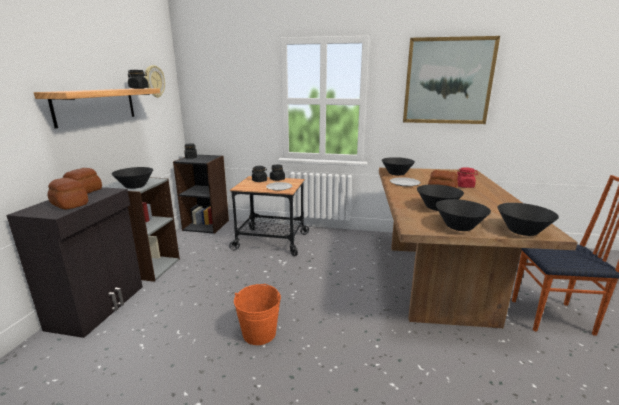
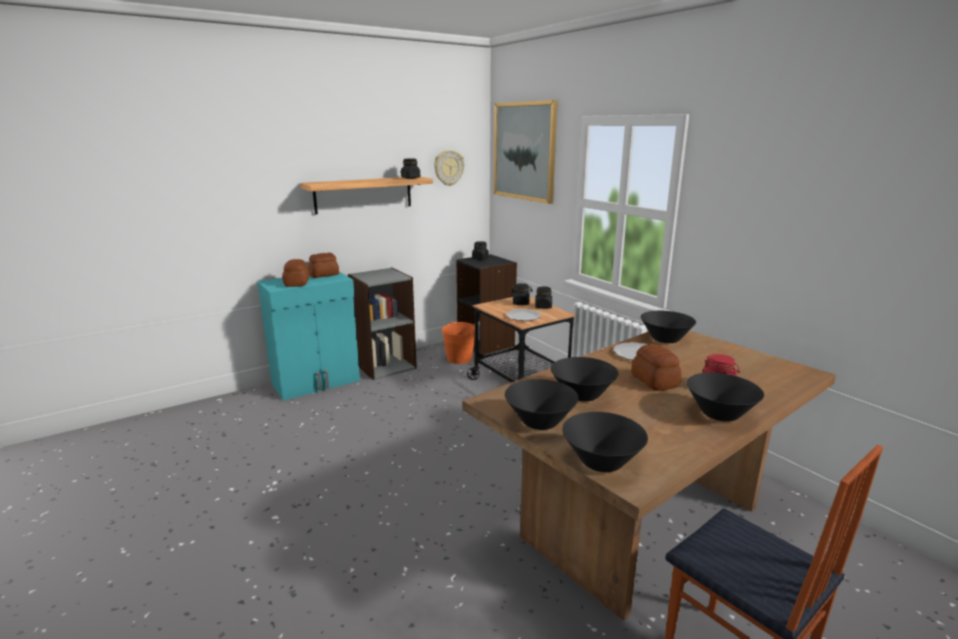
camera: 45 degrees right, 0 degrees up
(99, 306) = (317, 383): black cabinet -> turquoise cabinet
(135, 186) = (373, 279): black bowl -> black bowl (720, 414)
(259, 333) = (378, 461): orange bucket -> orange bucket (459, 358)
(448, 81) = (804, 198): picture -> picture (524, 151)

